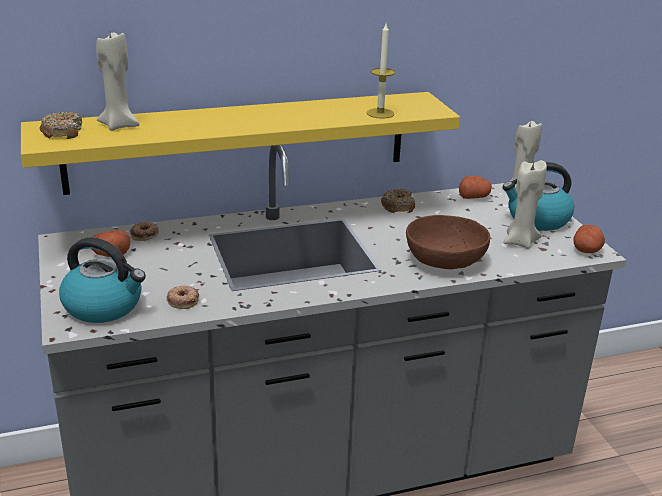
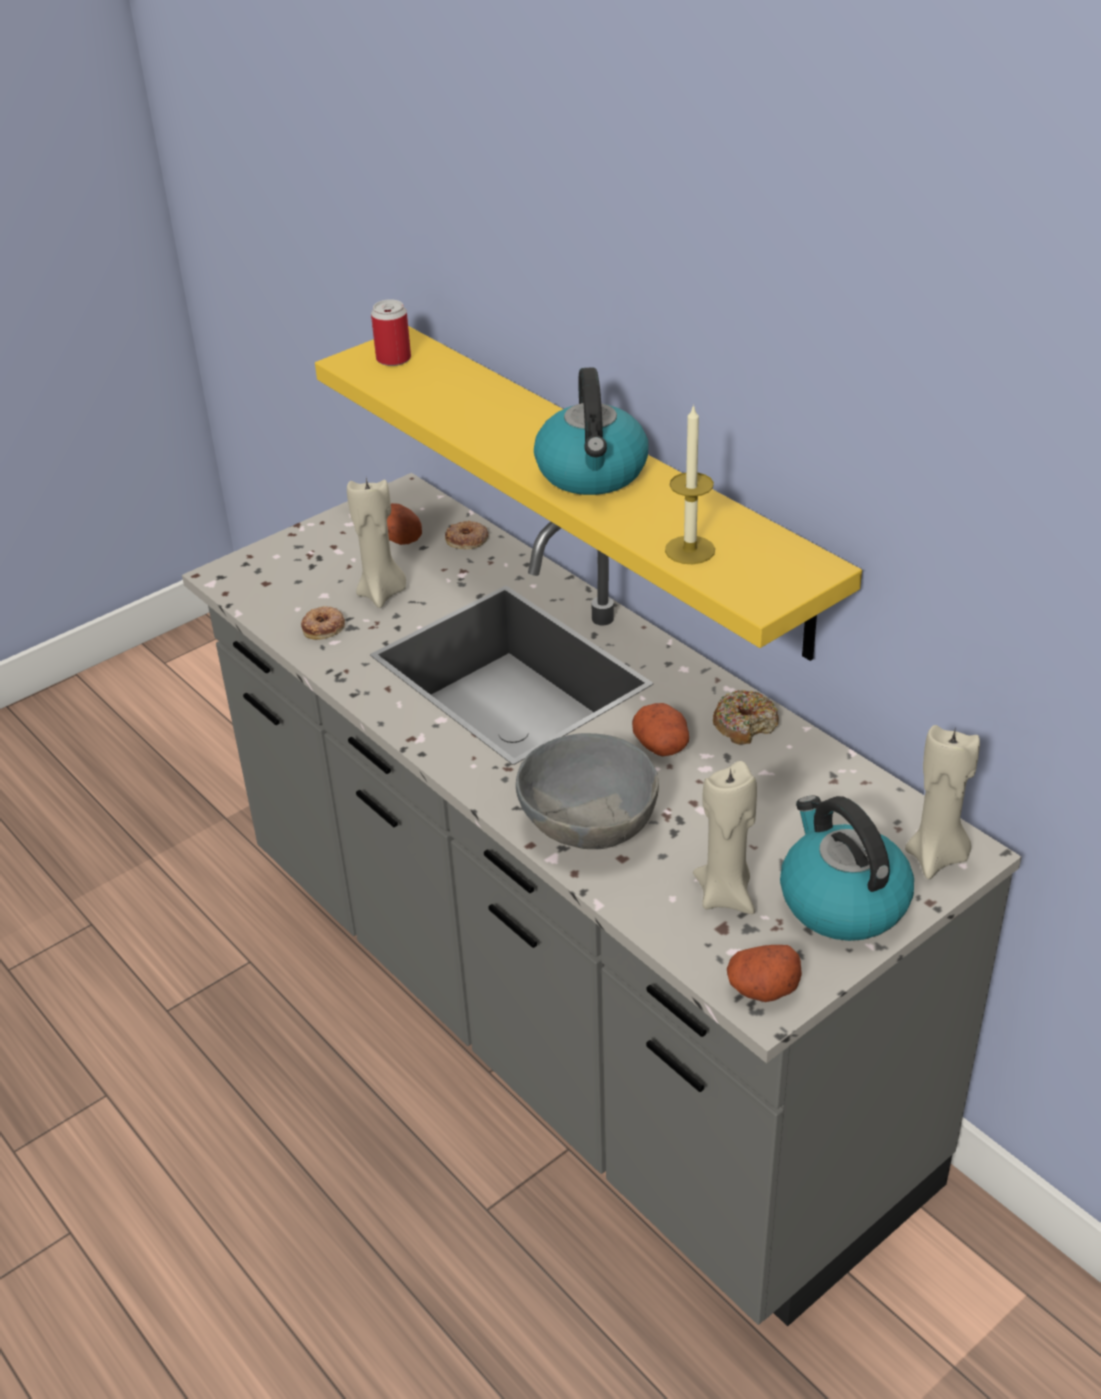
camera: 70 degrees right, 10 degrees up
(62, 132) = (393, 359): donut -> can
(104, 306) = (279, 580): kettle -> kettle (592, 473)
(119, 125) = (447, 382): beige candle -> beige candle (382, 593)
(444, 260) = (590, 820): brown bowl -> grey bowl
(474, 197) = (868, 801): potato -> potato (662, 746)

